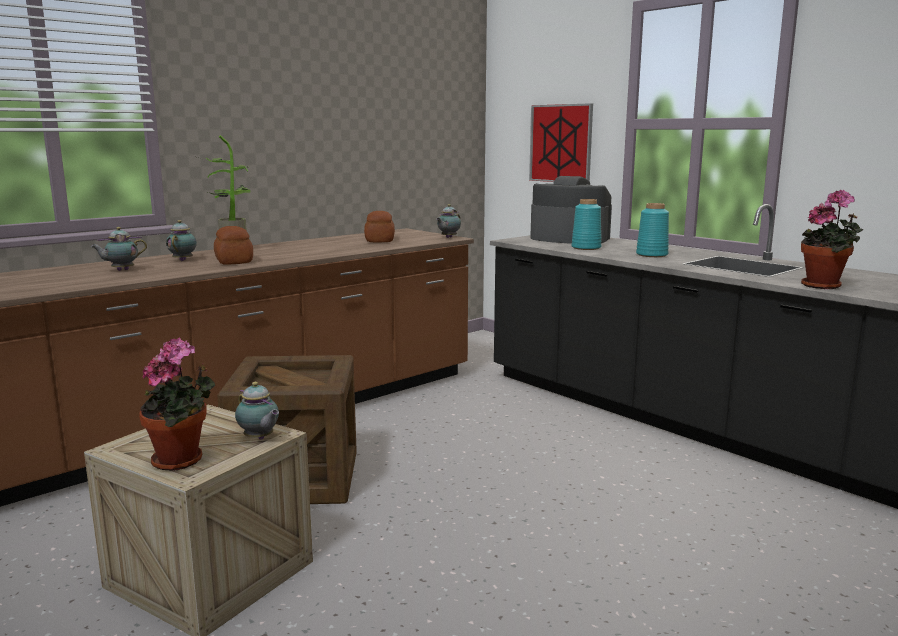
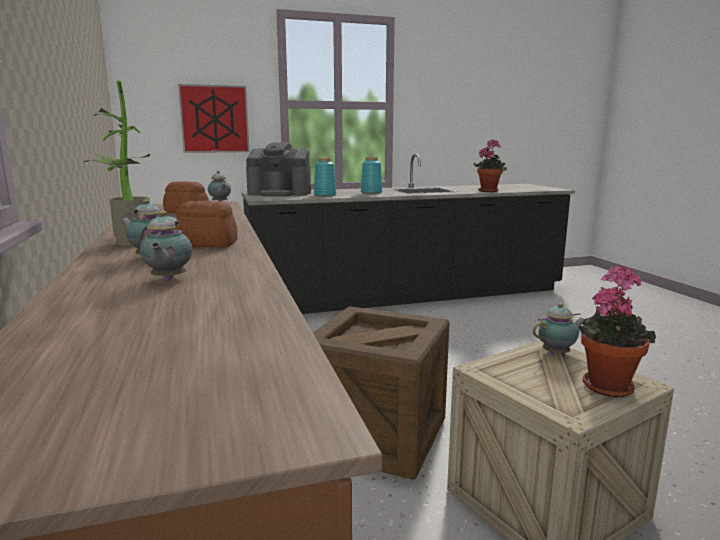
camera: 65 degrees left, 0 degrees up
(569, 238) = (280, 193): coffee machine -> coffee machine turned 135 degrees counterclockwise

